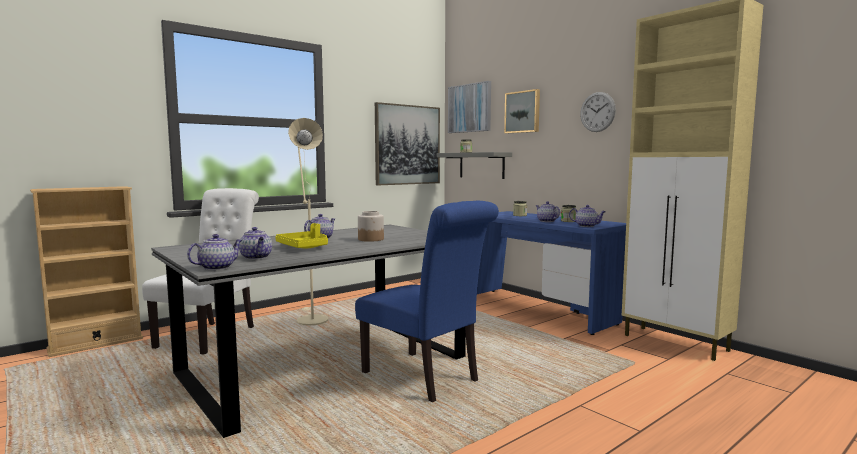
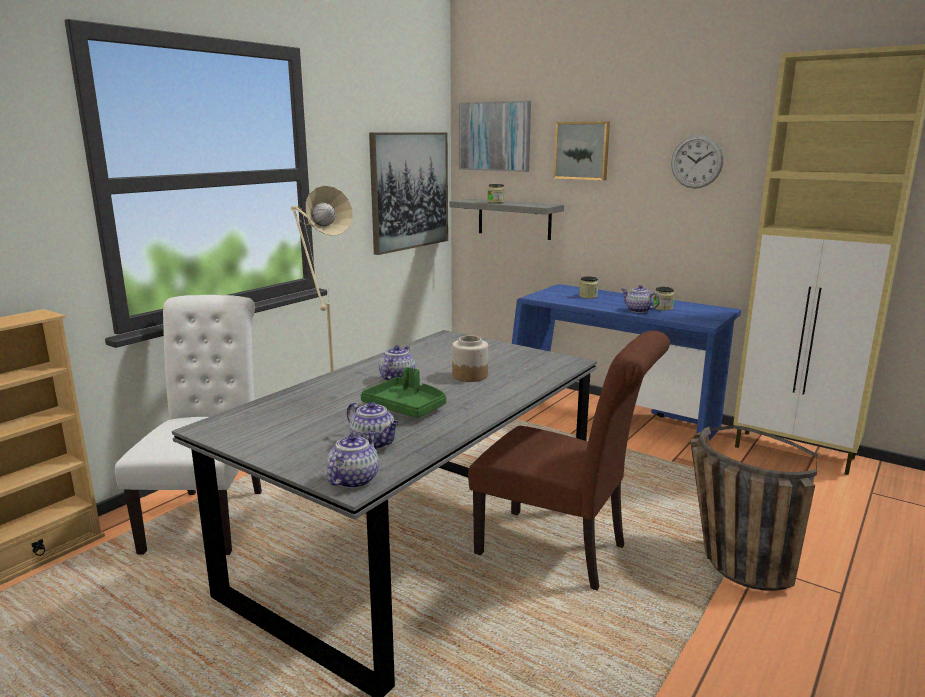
camera: 15 degrees left, 10 degrees up
(304, 247) = (406, 407): yellow tray -> green tray
(425, 379) = (560, 552): blue chair -> brown chair
(556, 399) = (728, 560): none -> basket
(587, 226) = (699, 320): teapot -> none

